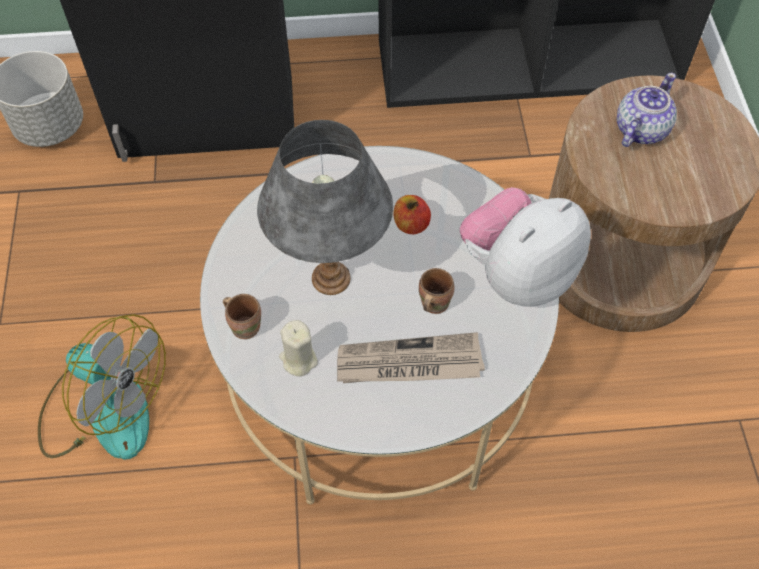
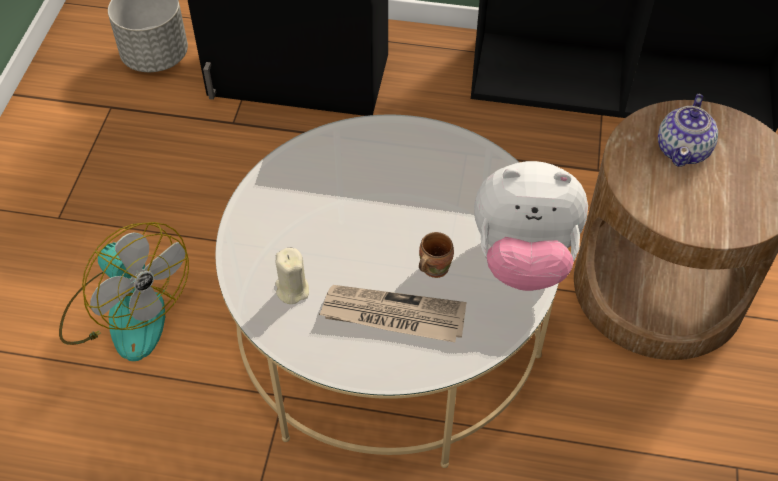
camera: 15 degrees right, 5 degrees down
(246, 325) = (254, 249): brown mug -> none
(331, 277) = (346, 225): grey table lamp -> none
(411, 224) = (436, 193): apple -> none
(518, 274) = (523, 259): plush toy -> plush toy turned 150 degrees counterclockwise
(640, 130) = (683, 150): teapot -> teapot turned 150 degrees clockwise

